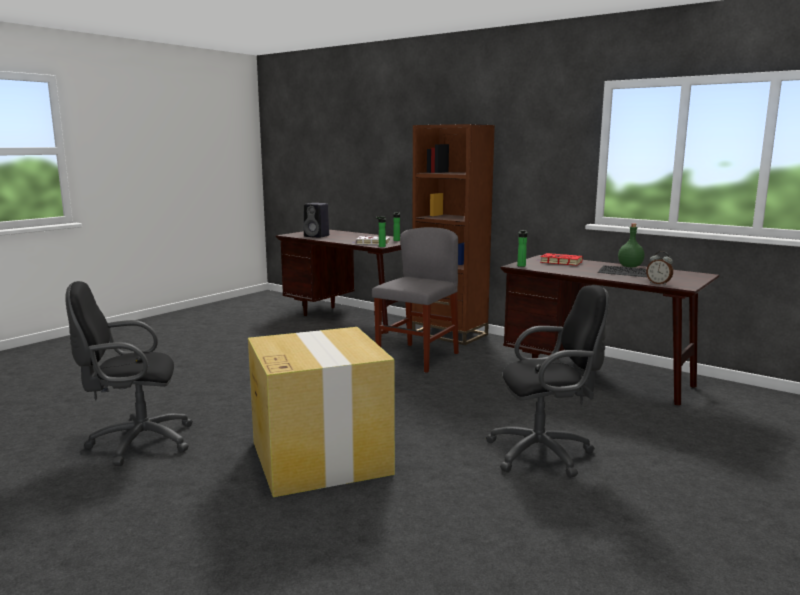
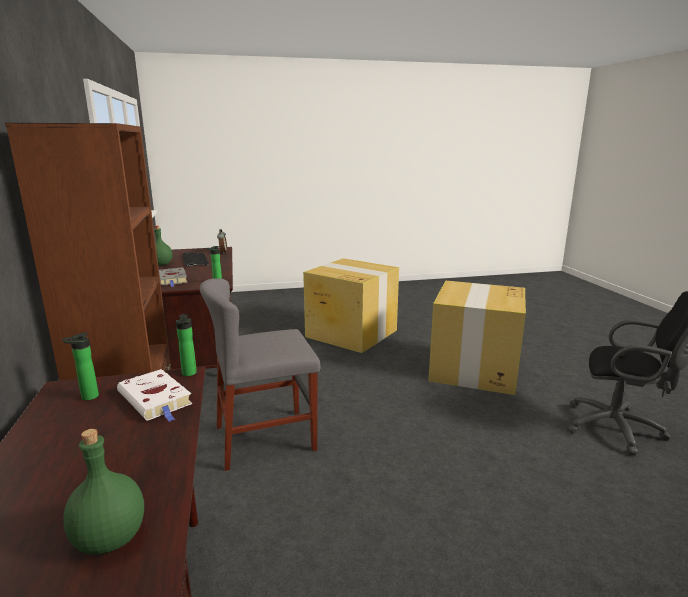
camera: 140 degrees left, 5 degrees up
(317, 236) = (109, 539): black speaker -> green bottle
(545, 453) = (350, 333): black office chair -> cardboard box
(559, 262) = (173, 279): red book -> grey book

